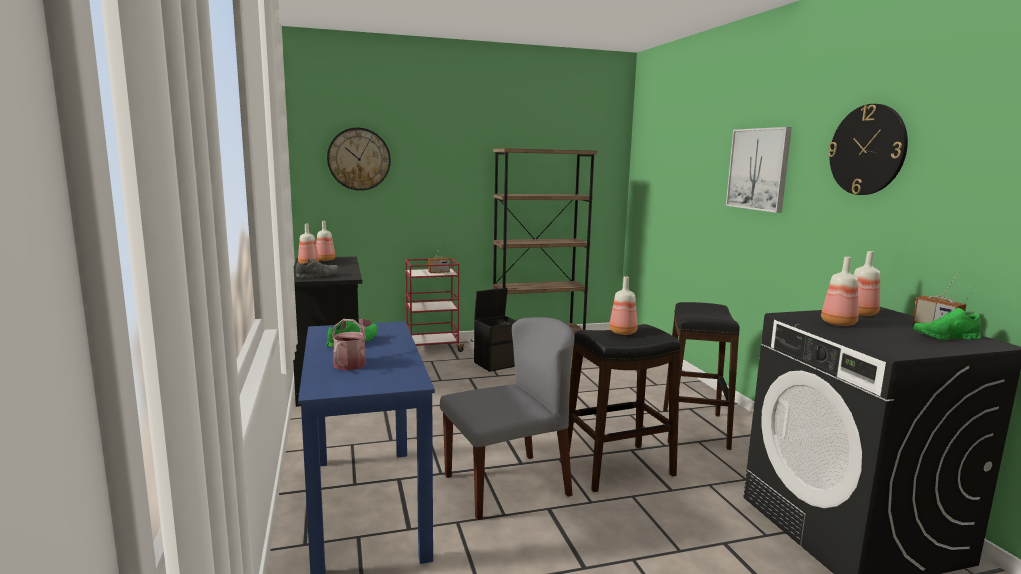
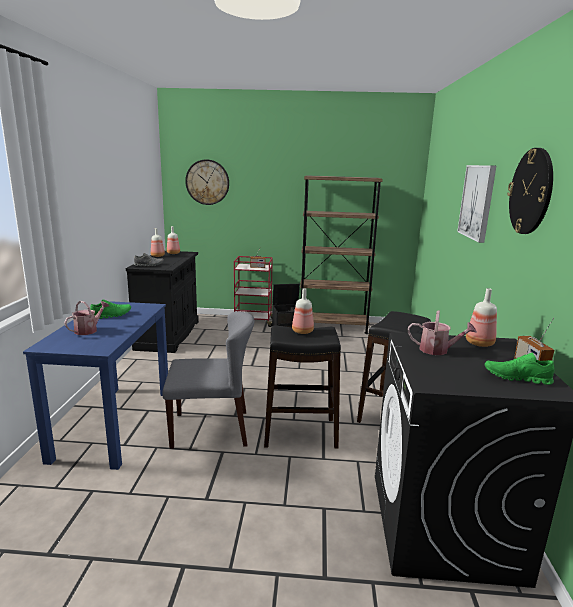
camera: 20 degrees right, 5 degrees up
(839, 323) = (438, 350): bottle -> watering can

